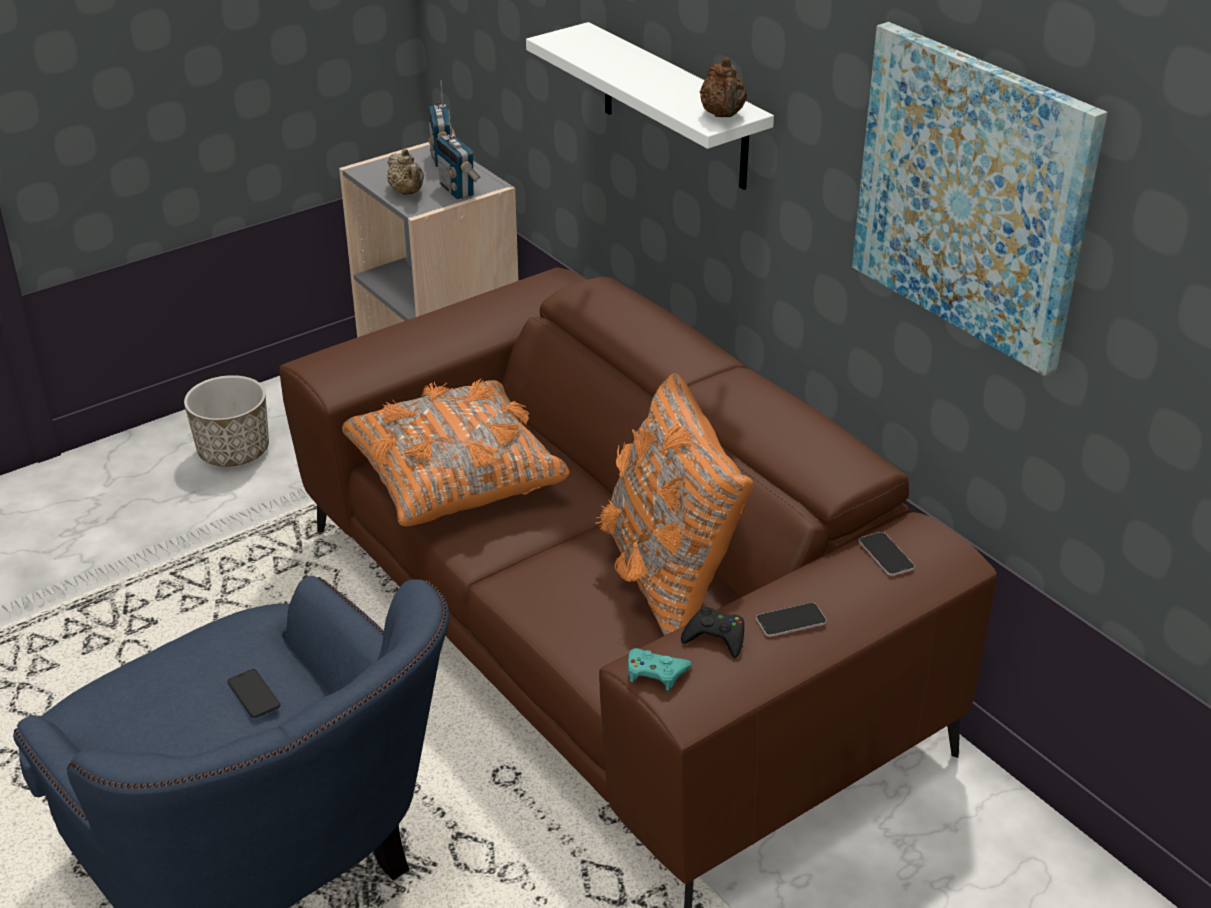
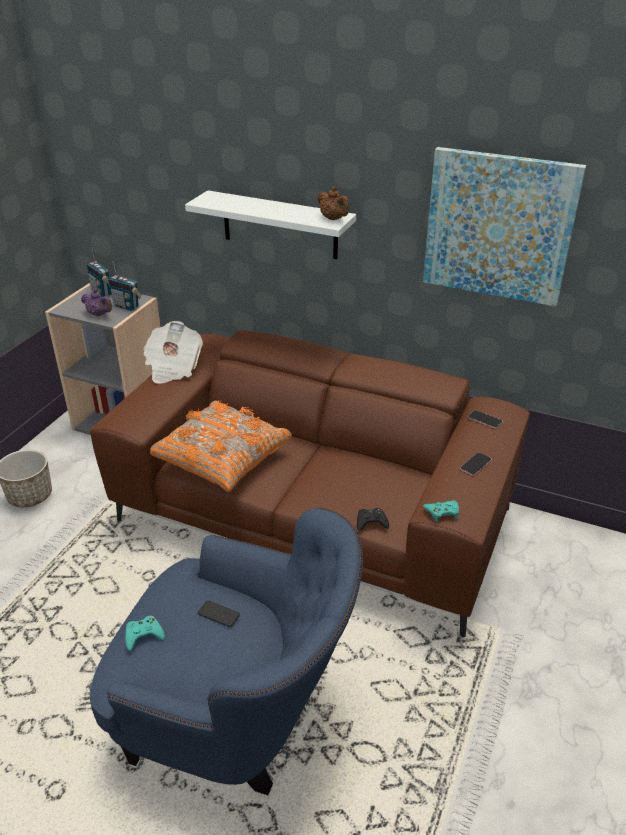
camera: 30 degrees left, 0 degrees up
(139, 679) = (143, 635): none -> turquoise game controller
(407, 192) = (99, 314): beige teapot -> purple teapot
(466, 308) = (173, 367): none -> newspaper
(665, 578) = (370, 470): orange pillow -> none
(716, 637) = (451, 485): black game controller -> black game controller (371, 522)

